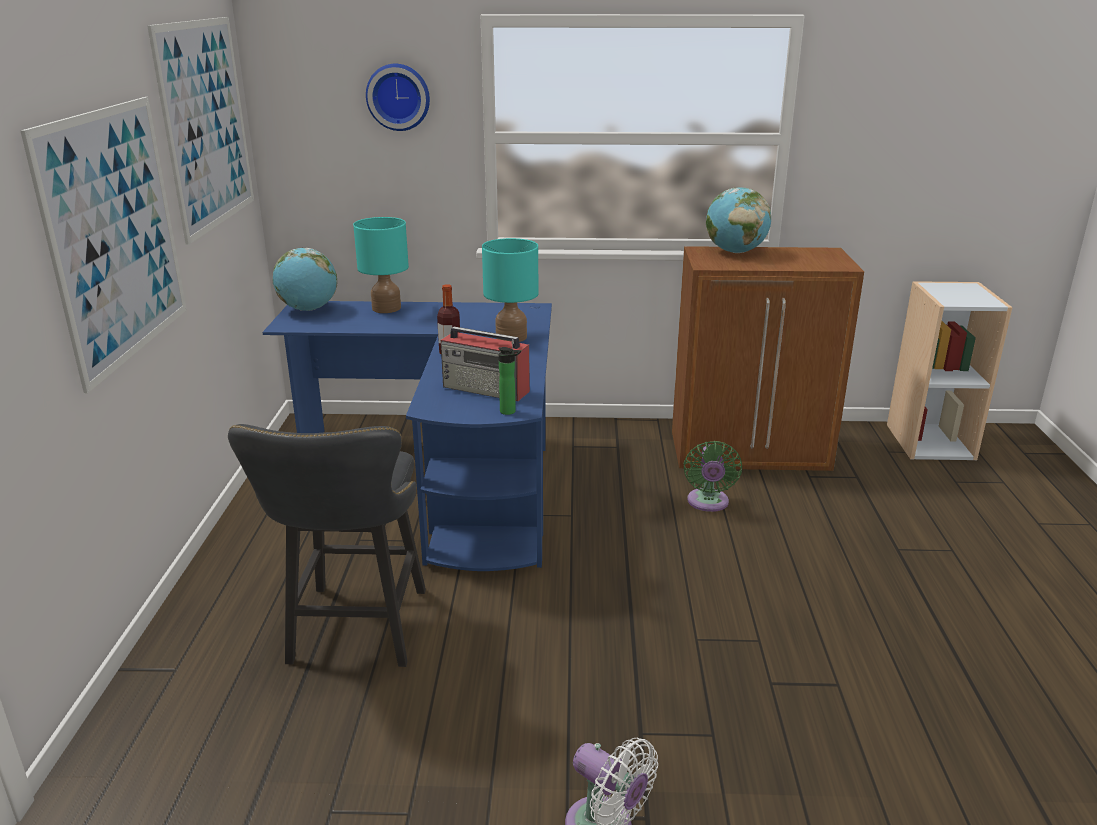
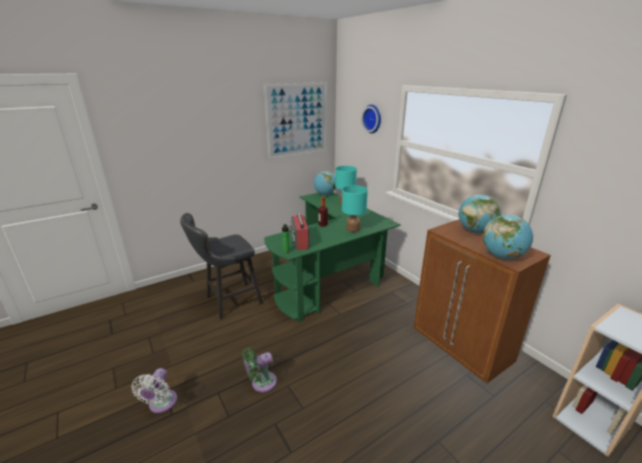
camera: 55 degrees right, 0 degrees up
(116, 235) = (223, 149): picture -> none
(449, 478) = (332, 276): blue desk -> green desk
(708, 503) = (394, 348): green fan -> green fan (261, 383)
(820, 265) = (502, 256): none -> globe

